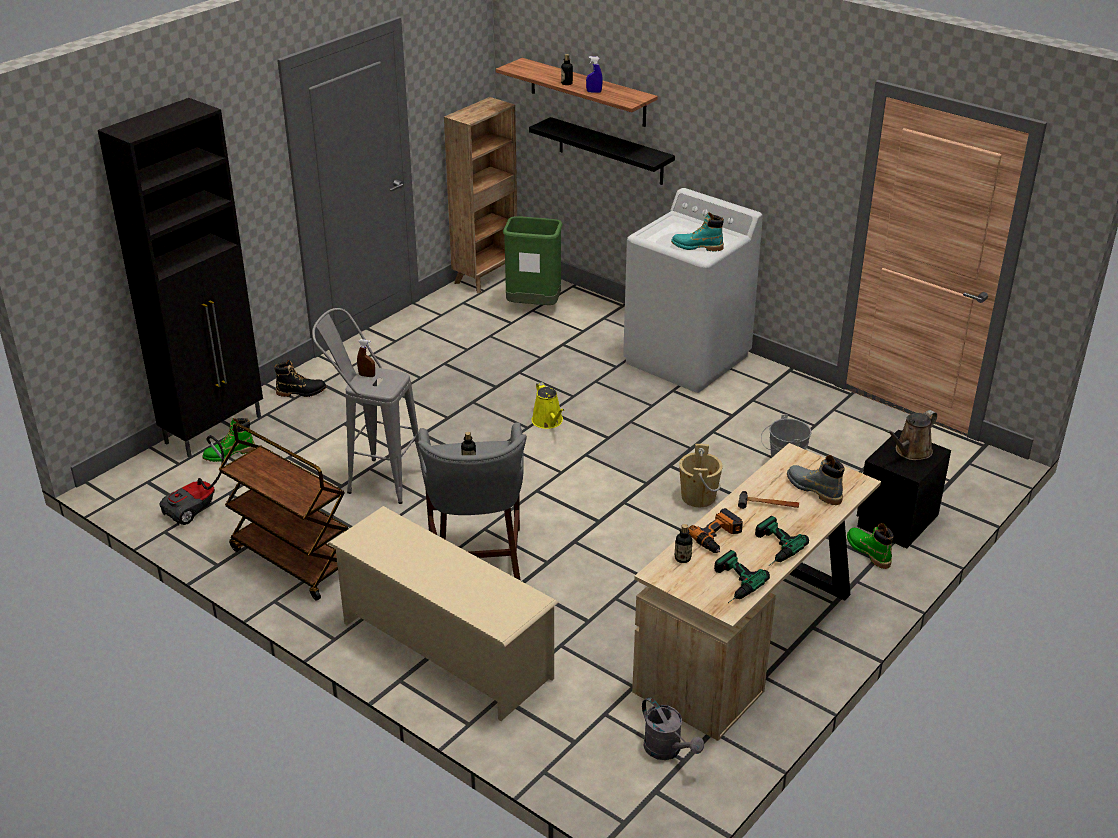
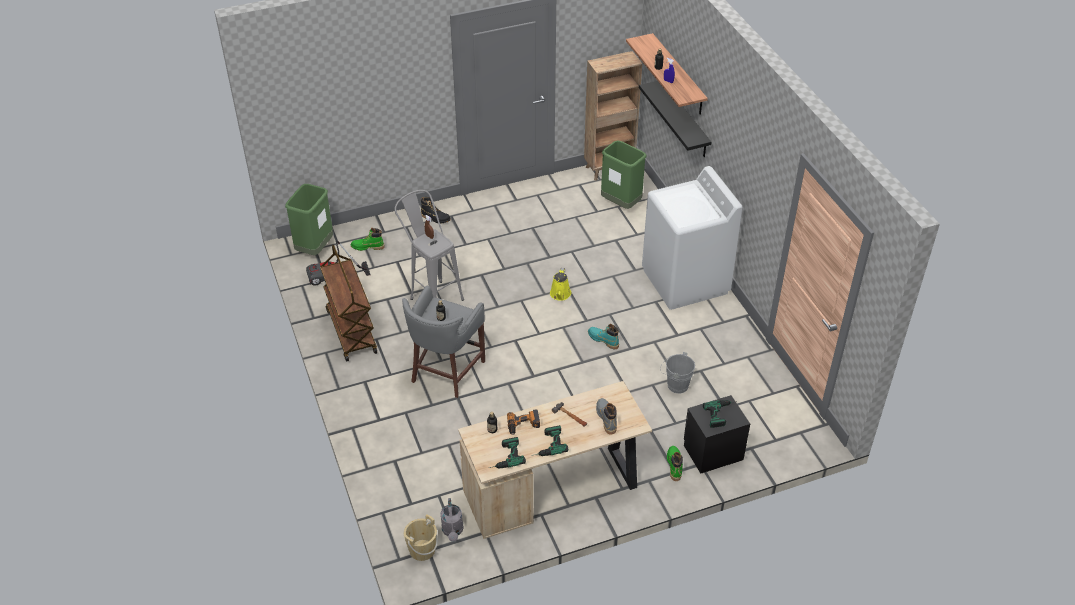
camera: 30 degrees right, 10 degrees up
(148, 481) = (315, 248): none -> green trash can
(215, 429) = (371, 227): black cabinet -> none
(444, 650) = (387, 420): beige shoe rack -> none
(697, 247) = (683, 216): turquoise boot -> turquoise boot (603, 340)
(698, 497) = (605, 384): beige bucket -> beige bucket (422, 550)
(911, 452) = (722, 414): brown watering can -> power drill

